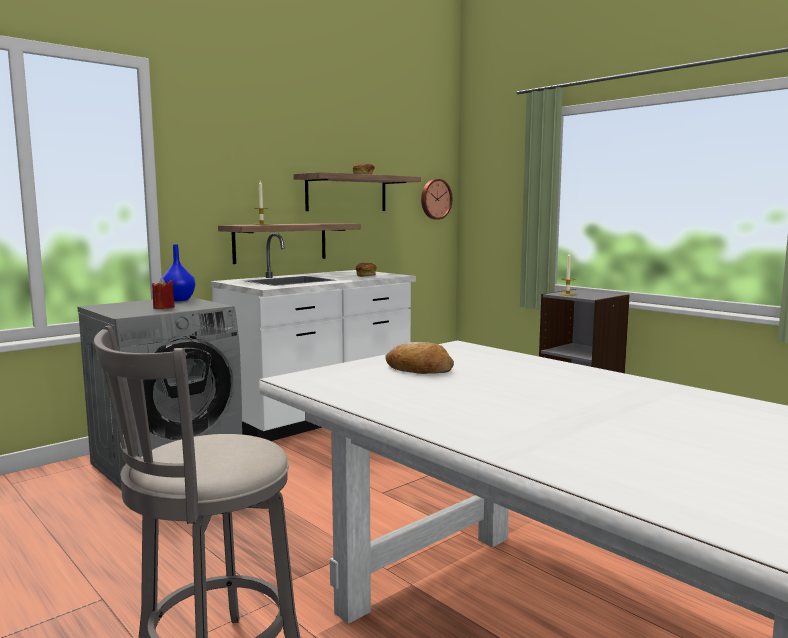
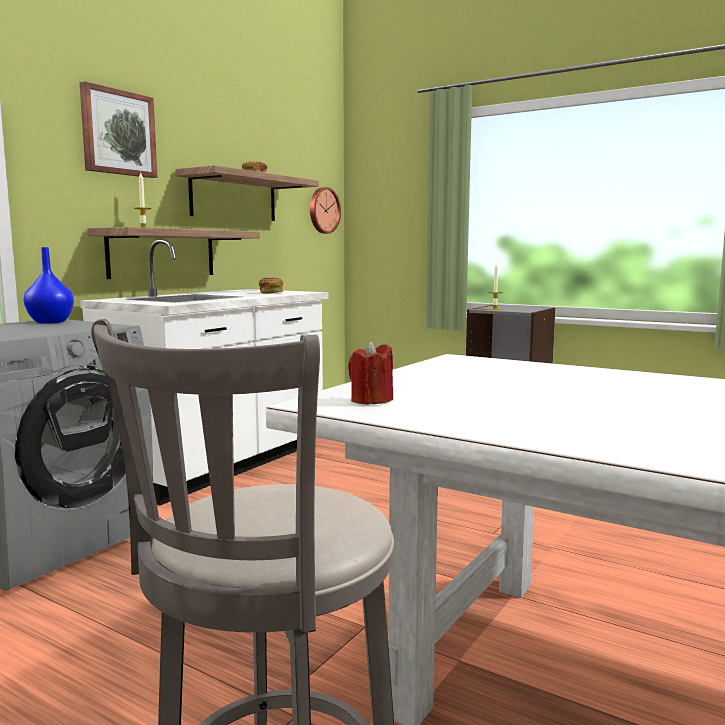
camera: 15 degrees left, 0 degrees up
(164, 308) = (42, 330): red candle -> red candle (371, 400)
(245, 149) = (118, 133): none -> picture
(419, 370) = (458, 384): bread -> none

